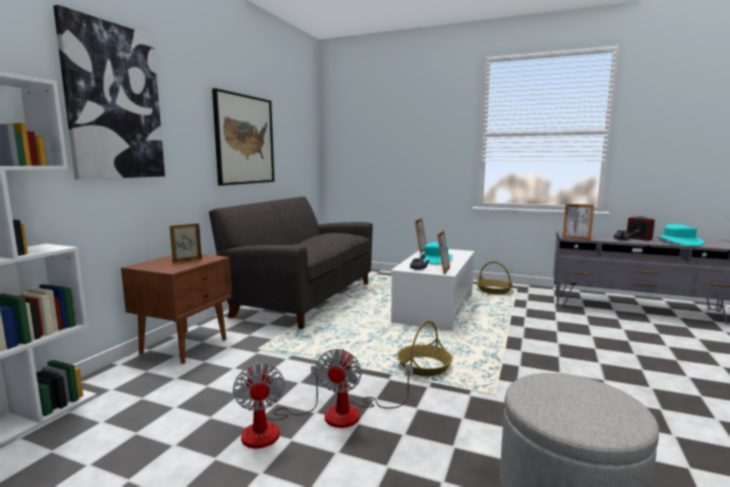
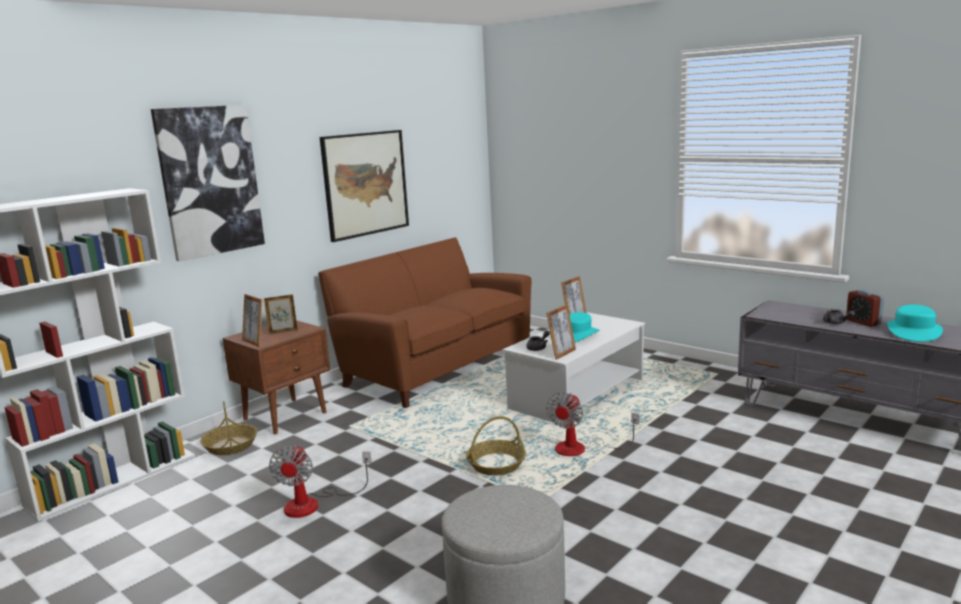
camera: 20 degrees right, 5 degrees up
(304, 298) = (436, 368): grey sofa -> brown sofa
(354, 413) = (391, 501): fan -> fan (581, 448)
(494, 290) = (682, 374): basket -> basket (231, 446)
(576, 238) = (768, 317): picture frame -> picture frame (255, 342)

